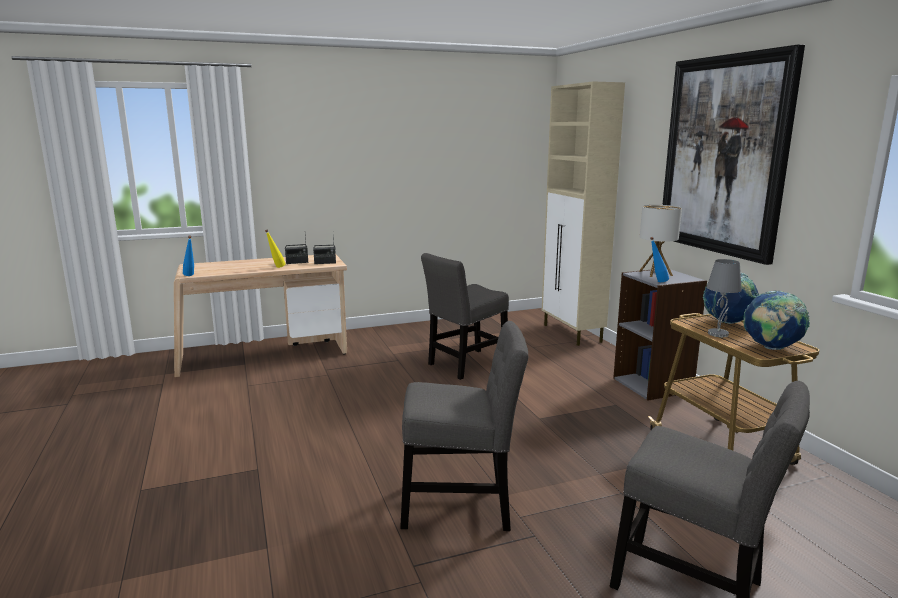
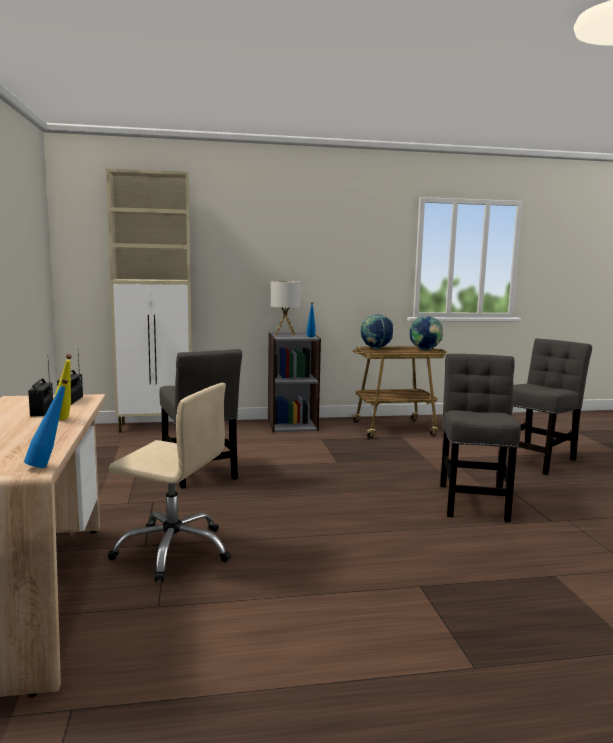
camera: 80 degrees left, 5 degrees down
(319, 378) = (173, 550): none -> beige office chair
(718, 334) = (400, 351): grey table lamp -> none
(724, 156) = (311, 241): picture -> none

